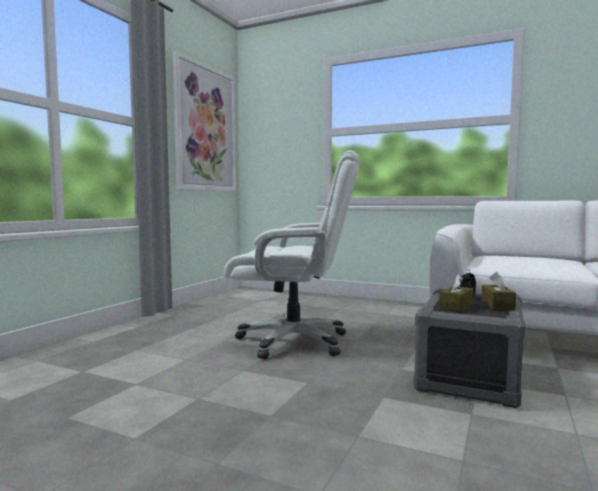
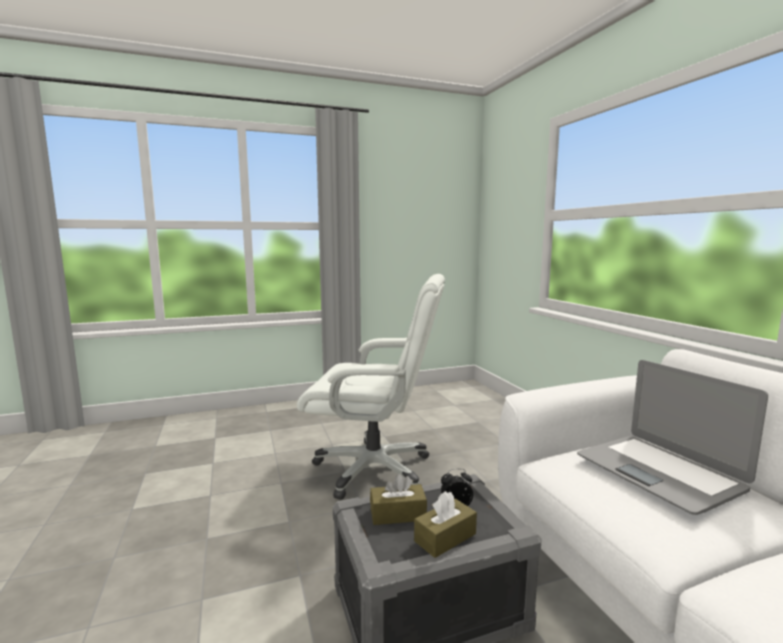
camera: 45 degrees right, 5 degrees up
(205, 129) = (424, 218): picture -> none
(294, 341) = (374, 469): white office chair -> white office chair turned 45 degrees counterclockwise
(522, 258) = (659, 472): none -> laptop

